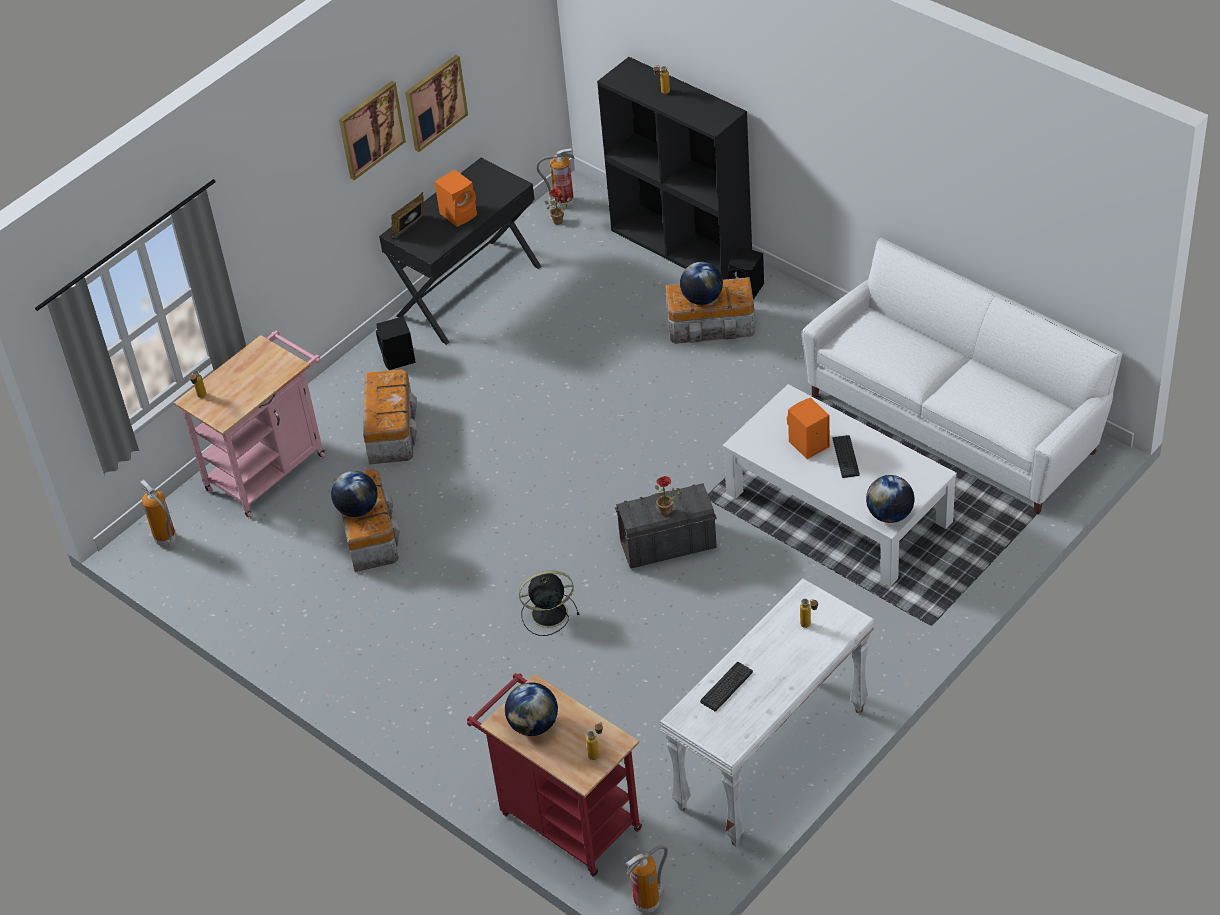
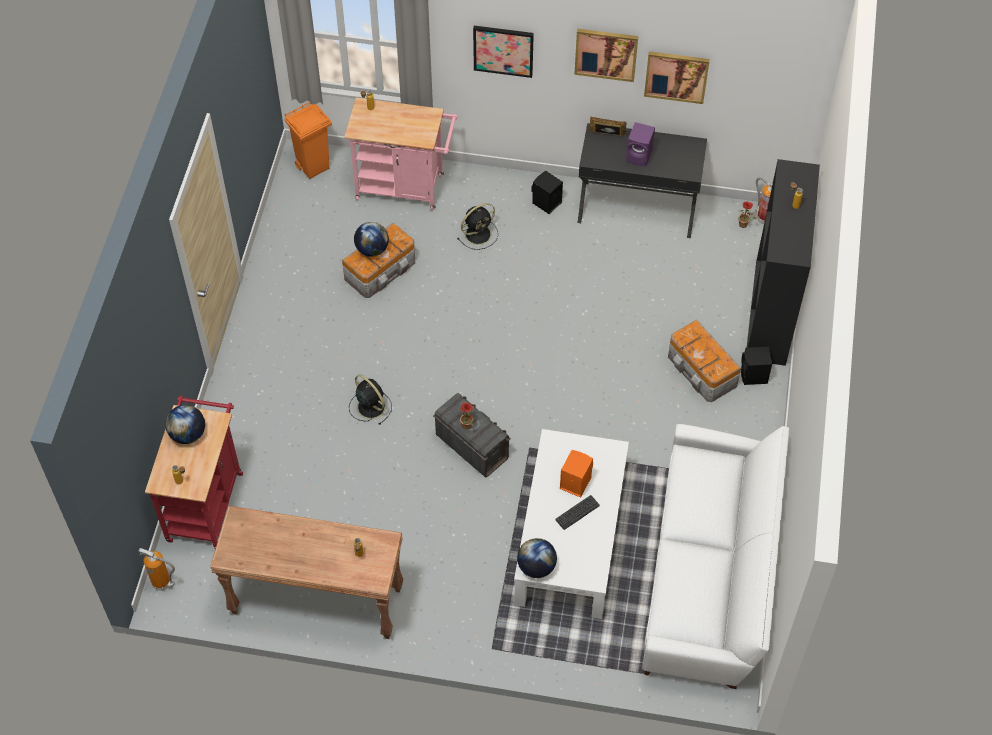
camera: 55 degrees right, 10 degrees up
(166, 540) = (314, 167): fire extinguisher -> orange trash can
(281, 211) = (503, 50): none -> picture
(391, 430) = (479, 234): storage box -> black fan
(459, 214) = (640, 156): orange speaker -> purple speaker
(702, 299) = (696, 348): globe -> none
(726, 687) = (277, 531): keyboard -> none
(772, 760) = (316, 602): white console table -> brown console table

